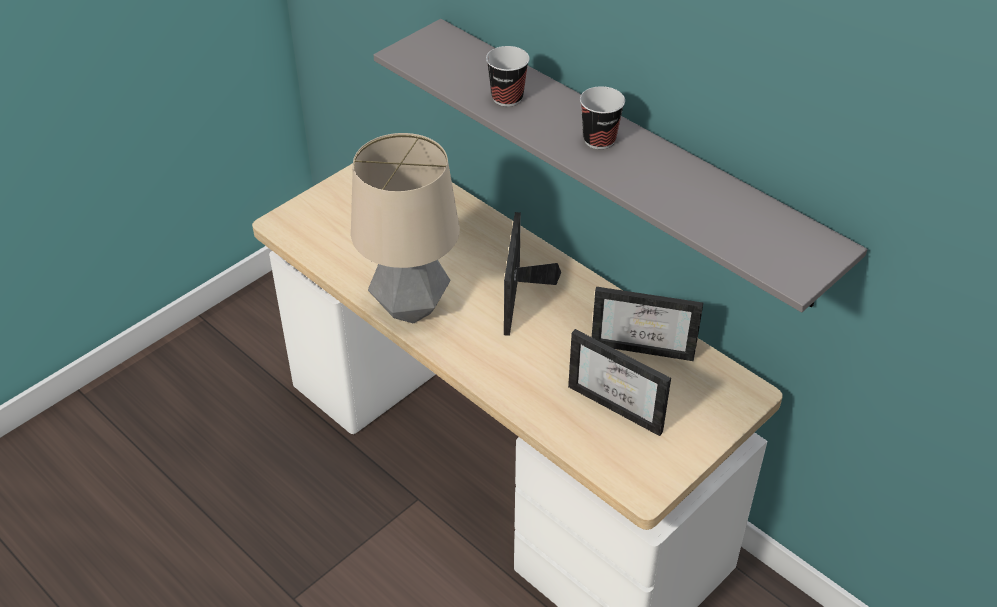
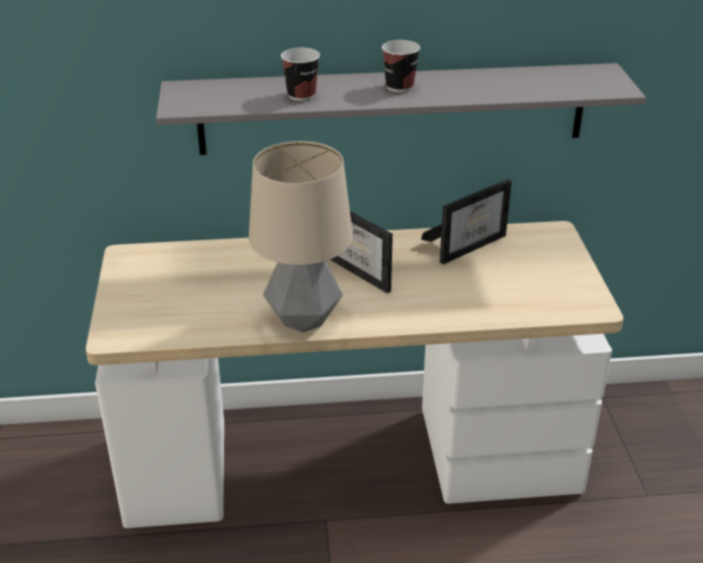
camera: 50 degrees left, 10 degrees down
(622, 403) = (510, 279): picture frame -> none

